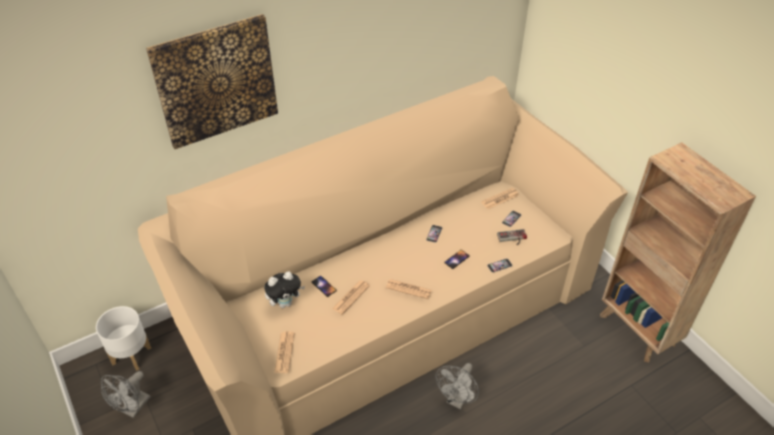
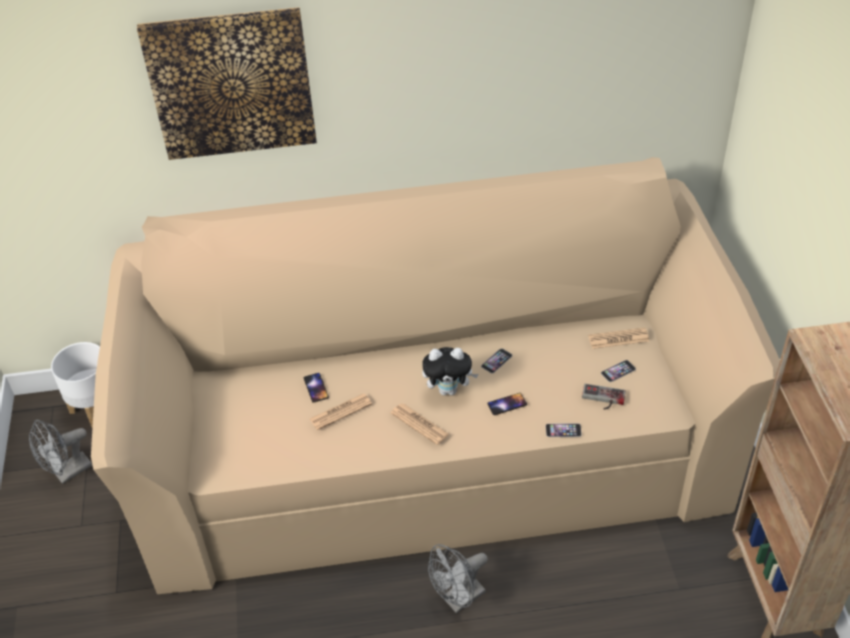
camera: 25 degrees right, 0 degrees up
(284, 352) = (224, 455): newspaper -> none
(285, 303) = (259, 394): plush toy -> plush toy (449, 390)

